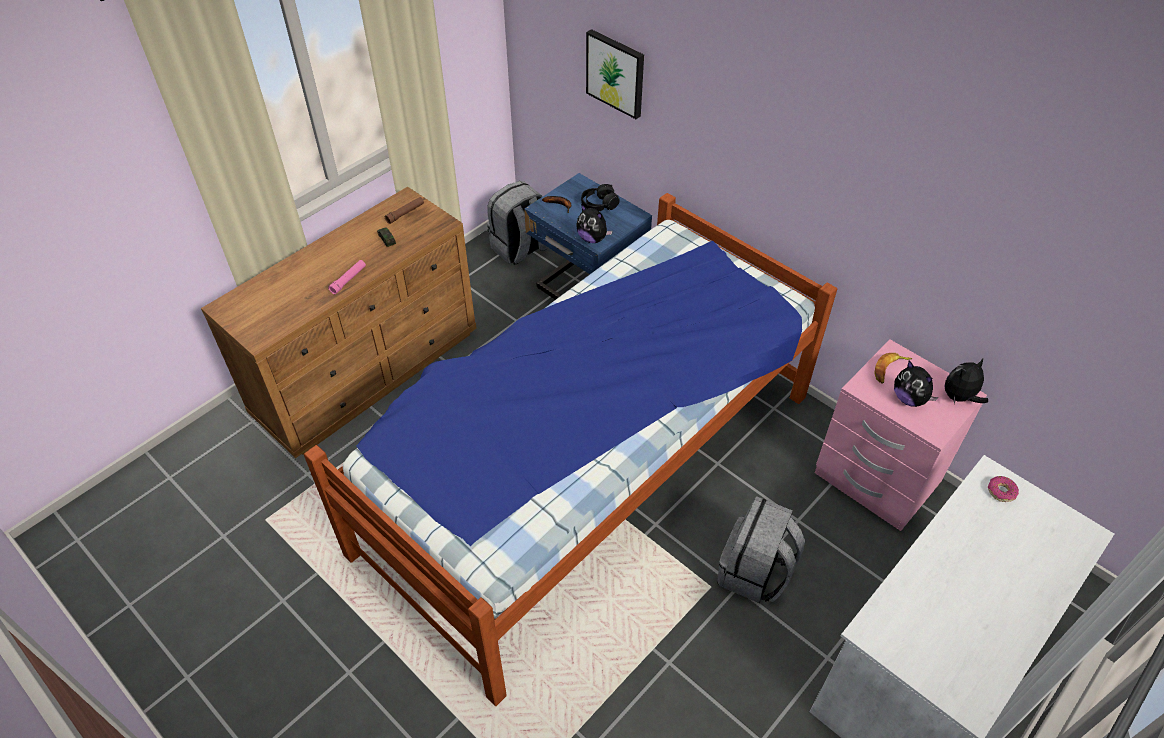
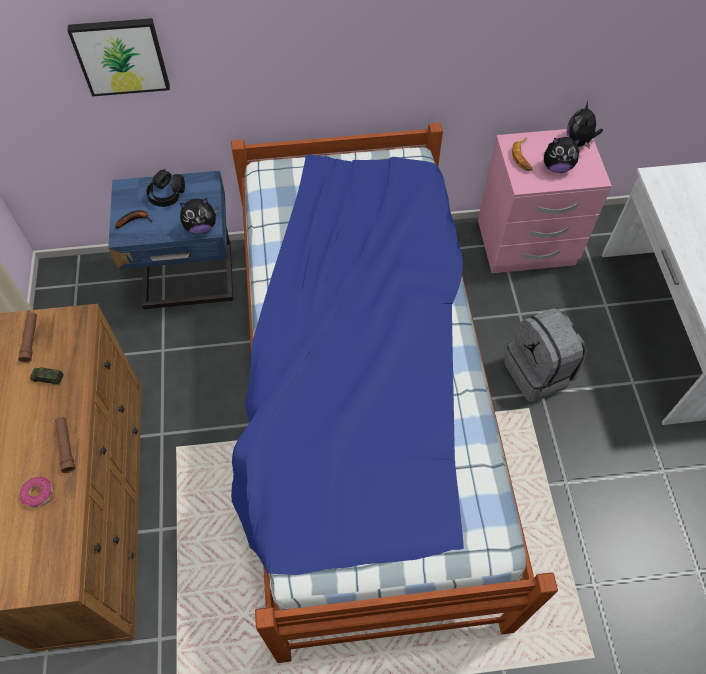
camera: 50 degrees left, 10 degrees up
(348, 280) = (66, 446): pink flashlight -> brown flashlight
(520, 249) = (87, 290): grey backpack -> none
(1001, 491) = (673, 184): donut -> donut (38, 494)

